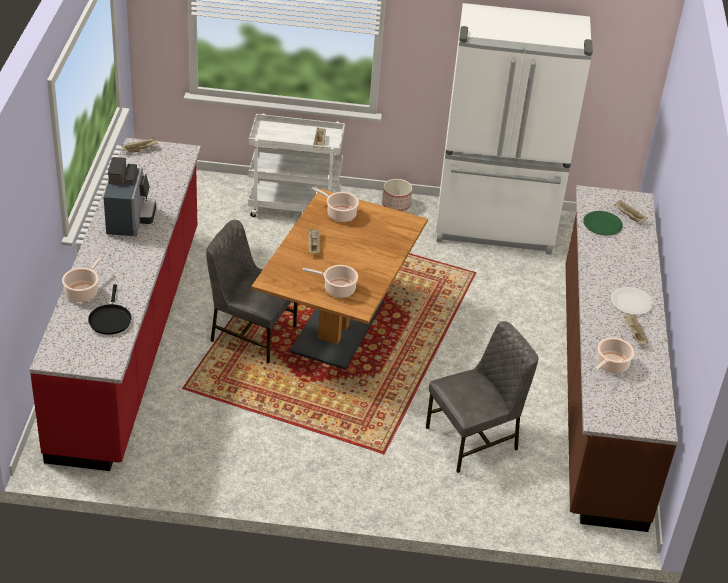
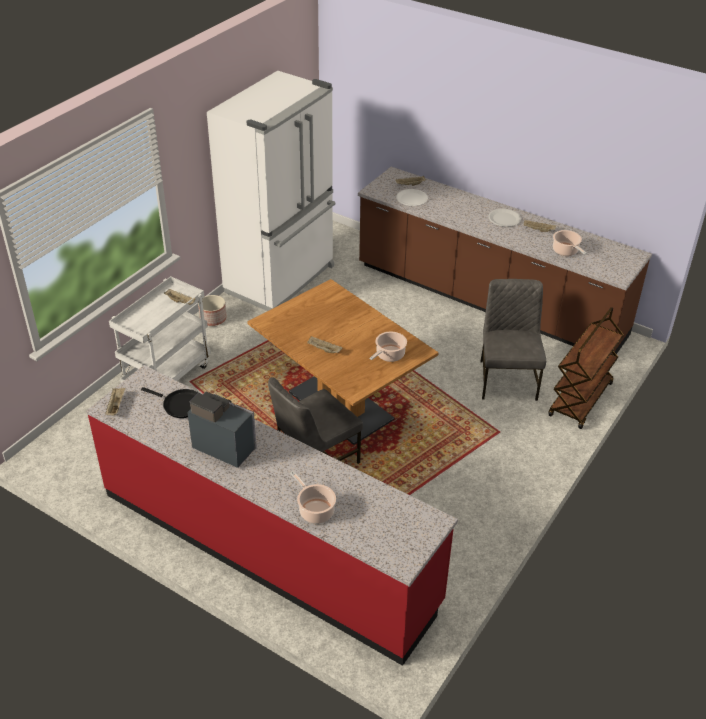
camera: 60 degrees left, 0 degrees up
(110, 319) = (368, 502): black frying pan -> black frying pan (180, 405)
(339, 214) = (291, 322): cooking pot -> none
(486, 510) = (581, 400): none -> brown cart
(602, 224) = (411, 198): green plate -> white plate

